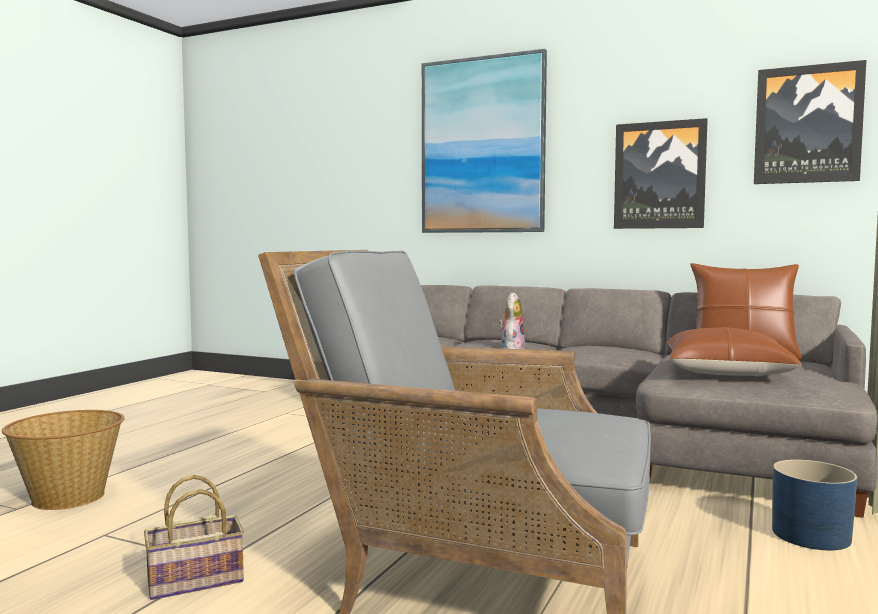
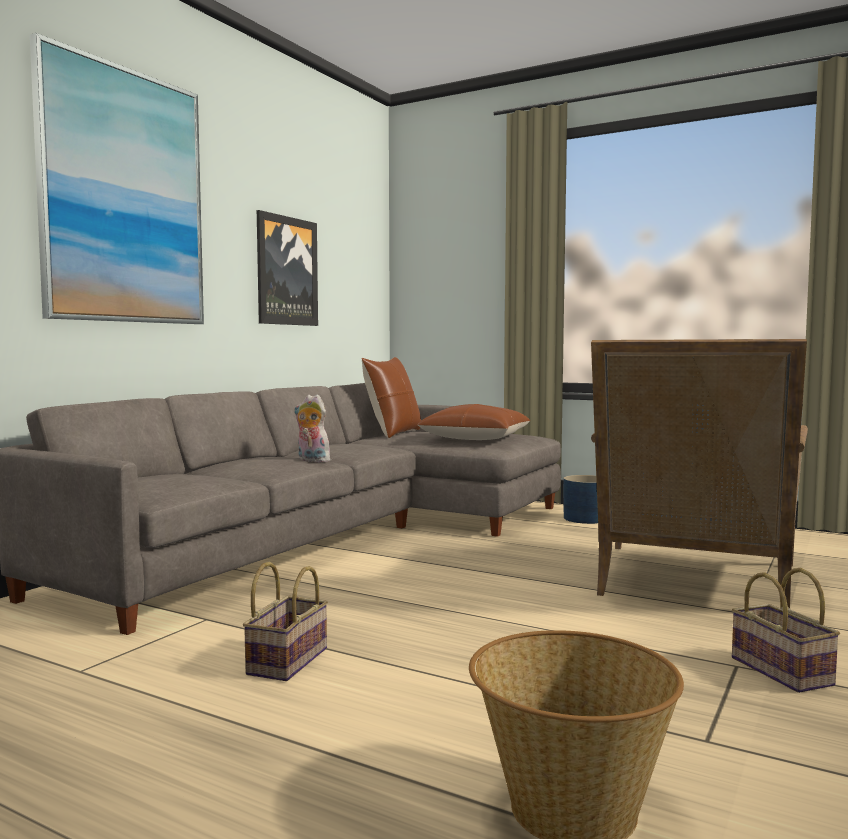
camera: 85 degrees left, 0 degrees up
(286, 441) = (287, 660): none -> basket
(807, 124) = (361, 245): picture -> none

